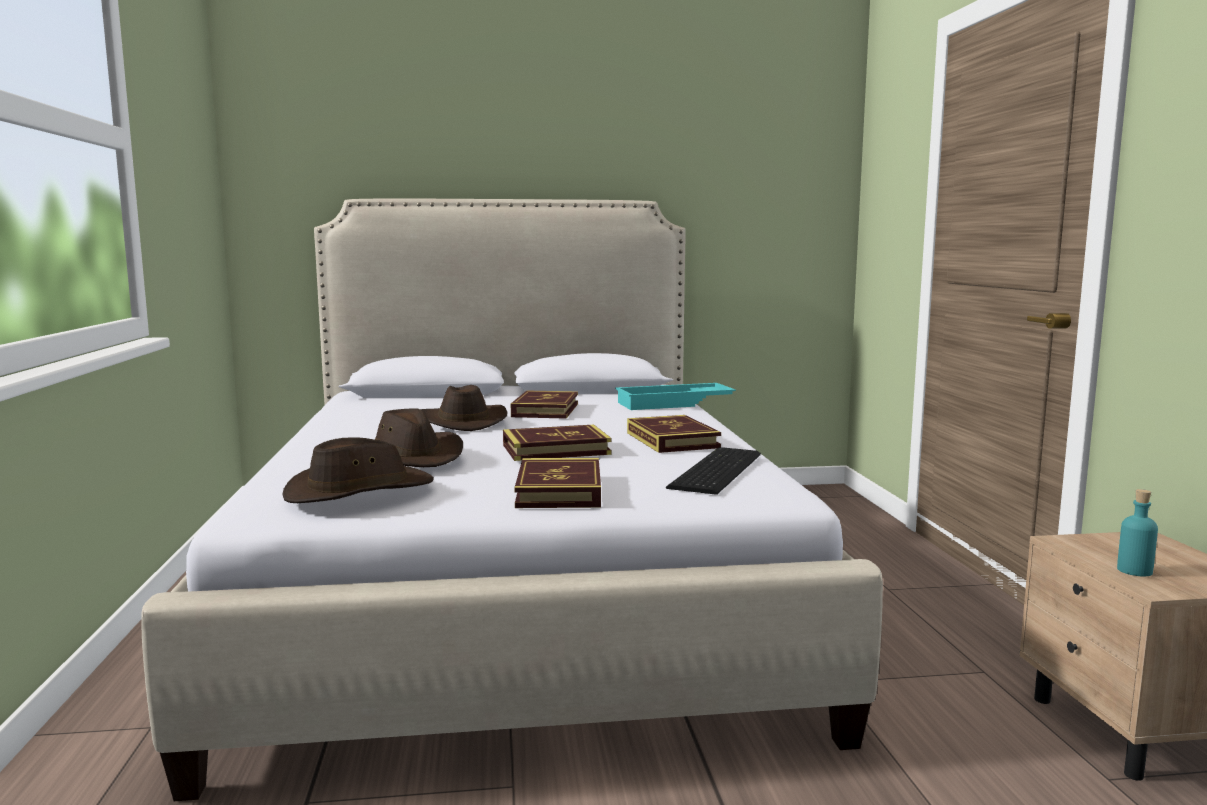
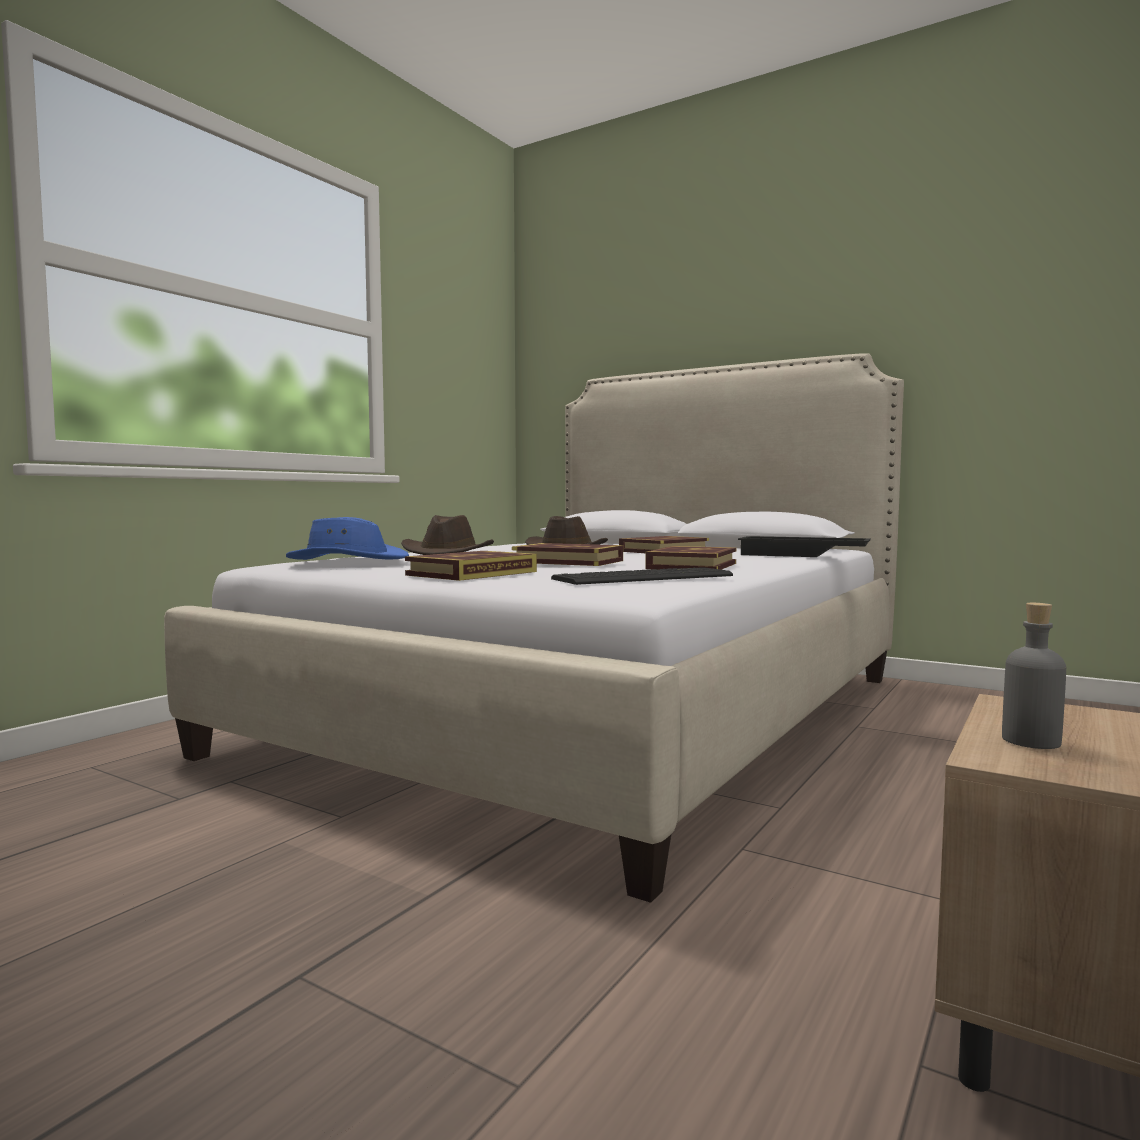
camera: 40 degrees right, 5 degrees down
(359, 491) = (348, 560): brown hat -> blue hat
(674, 404) = (802, 555): turquoise tray -> black tray
(1134, 571) = (1031, 741): turquoise bottle -> grey bottle

